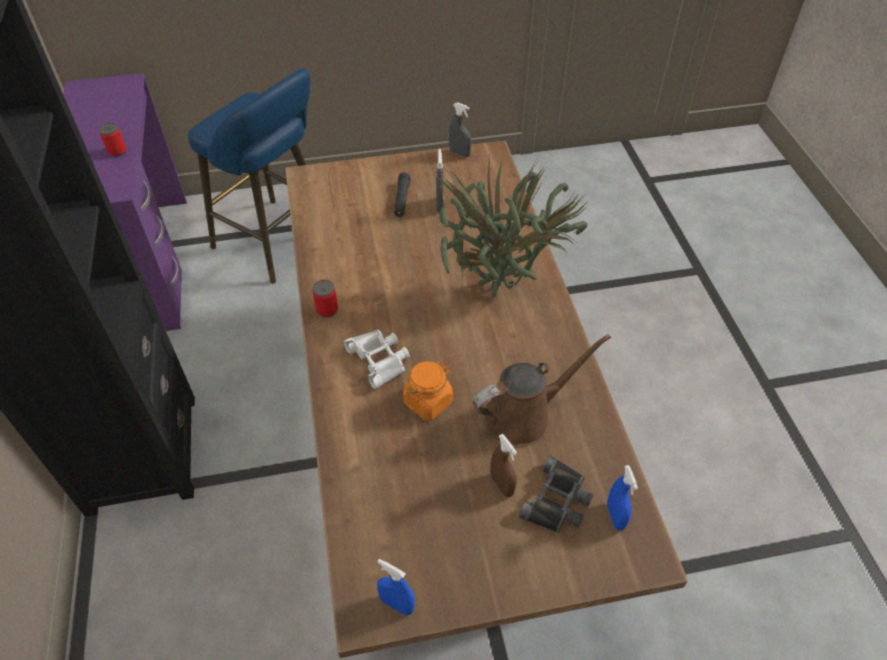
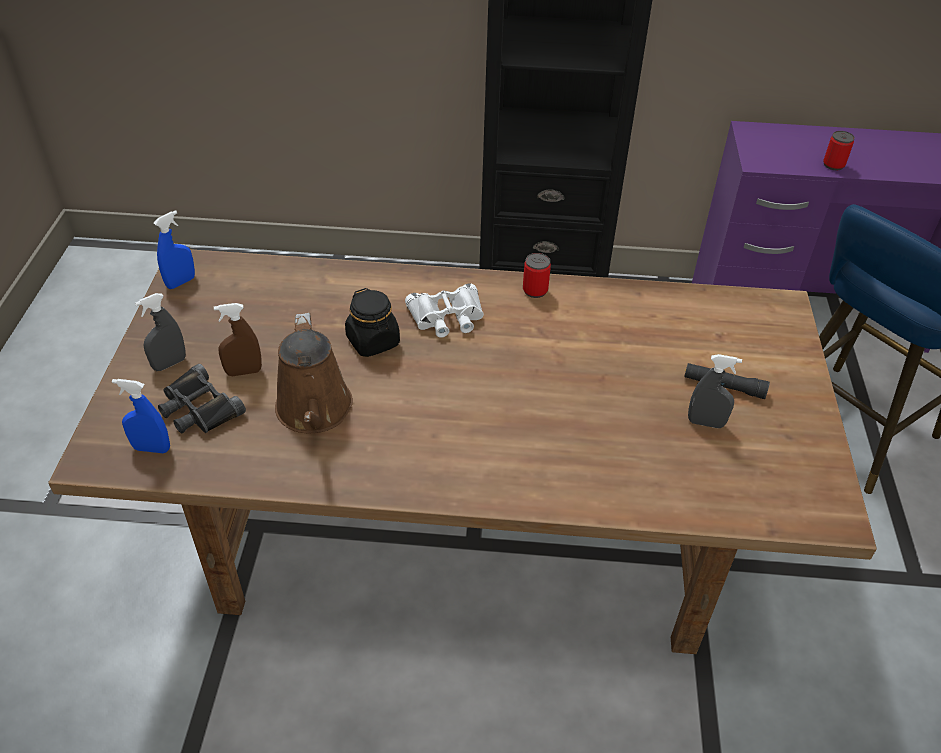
camera: 105 degrees right, 5 degrees down
(428, 401) = (373, 341): orange jar -> black jar
(459, 153) = (835, 475): grey spray bottle -> grey spray bottle (169, 364)
(500, 292) = (512, 442): potted plant -> none

